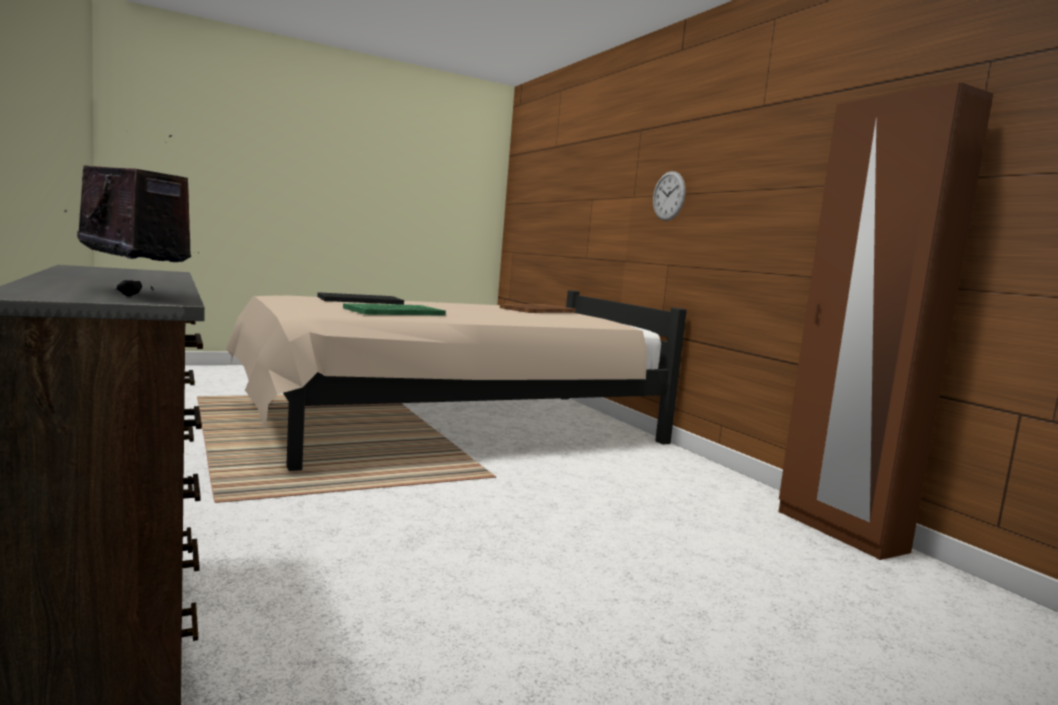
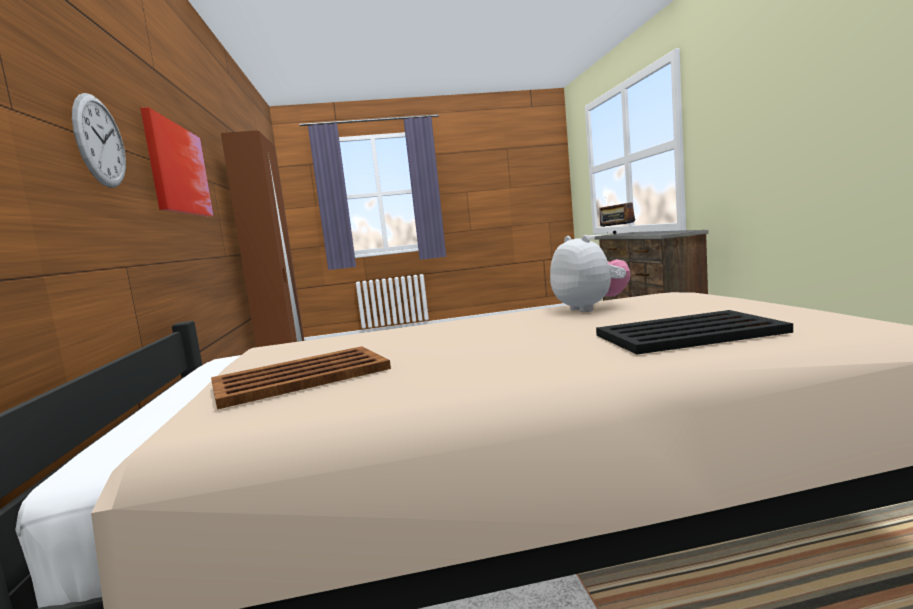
camera: 160 degrees left, 0 degrees up
(395, 312) = (590, 308): green tray -> plush toy
(752, 191) = (178, 169): none -> picture

